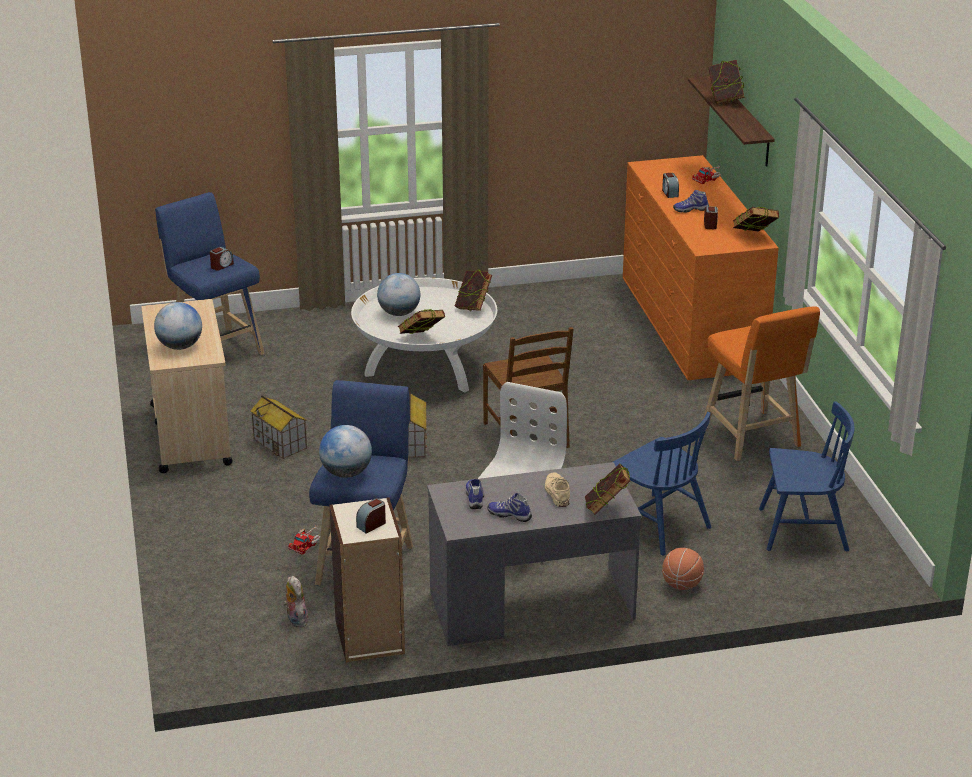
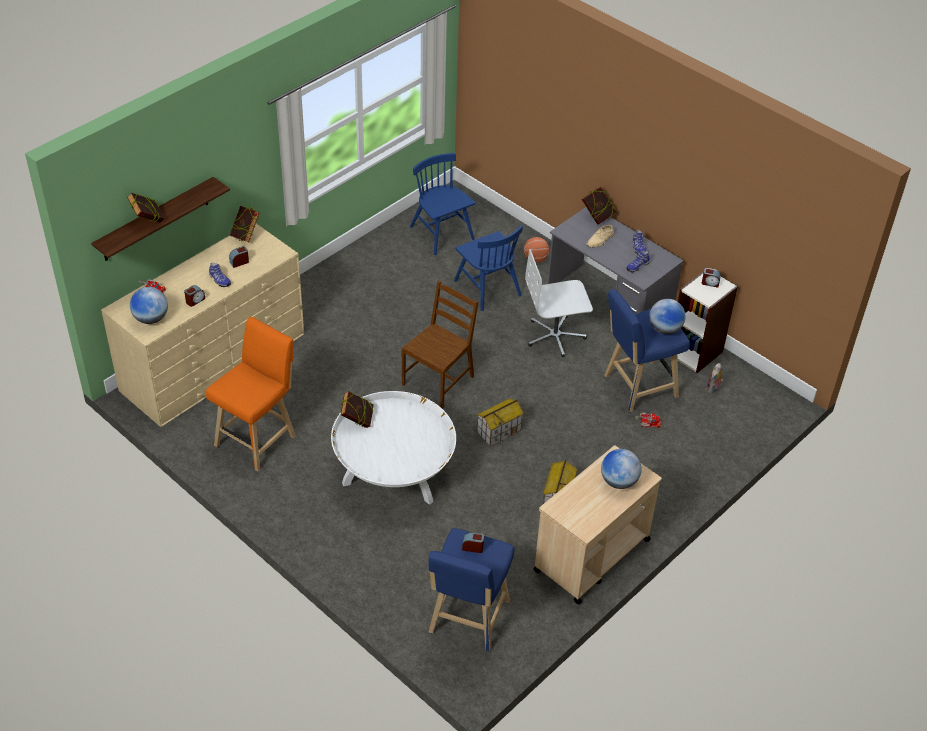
camera: 125 degrees left, 15 degrees up
(399, 313) = (399, 457): globe -> globe (151, 318)
(421, 339) = (428, 425): book -> none
(657, 524) = (487, 287): blue chair -> blue chair turned 135 degrees clockwise
(691, 322) = (214, 362): orange dresser -> beige dresser
(753, 439) = (357, 281): orange stool -> orange stool (258, 438)

